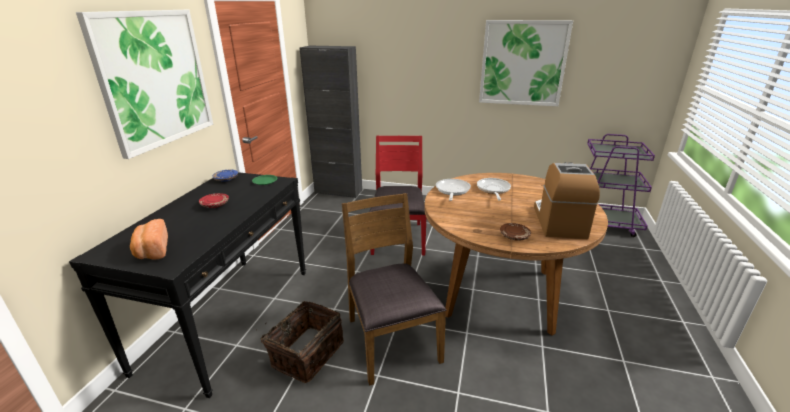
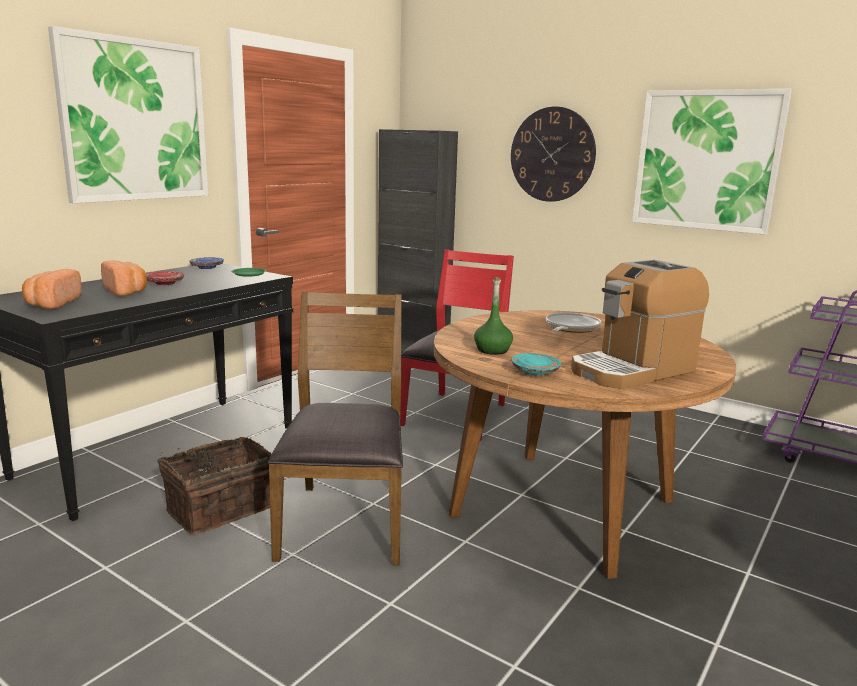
camera: 20 degrees right, 10 degrees down
(196, 221) = (126, 291): none -> bread
(423, 61) = (552, 154): none -> wall clock
(452, 191) = (503, 321): frying pan -> none
(473, 221) = (492, 350): none -> green bottle
(514, 236) = (535, 372): brown plate -> turquoise plate
(558, 222) = (632, 370): coffee machine -> coffee machine turned 150 degrees counterclockwise

